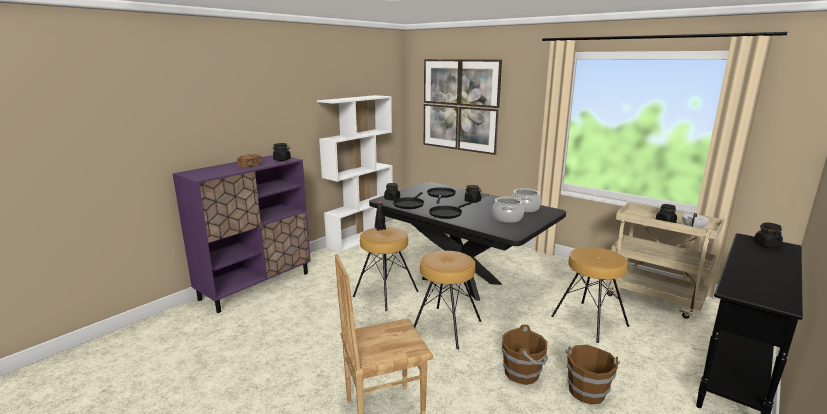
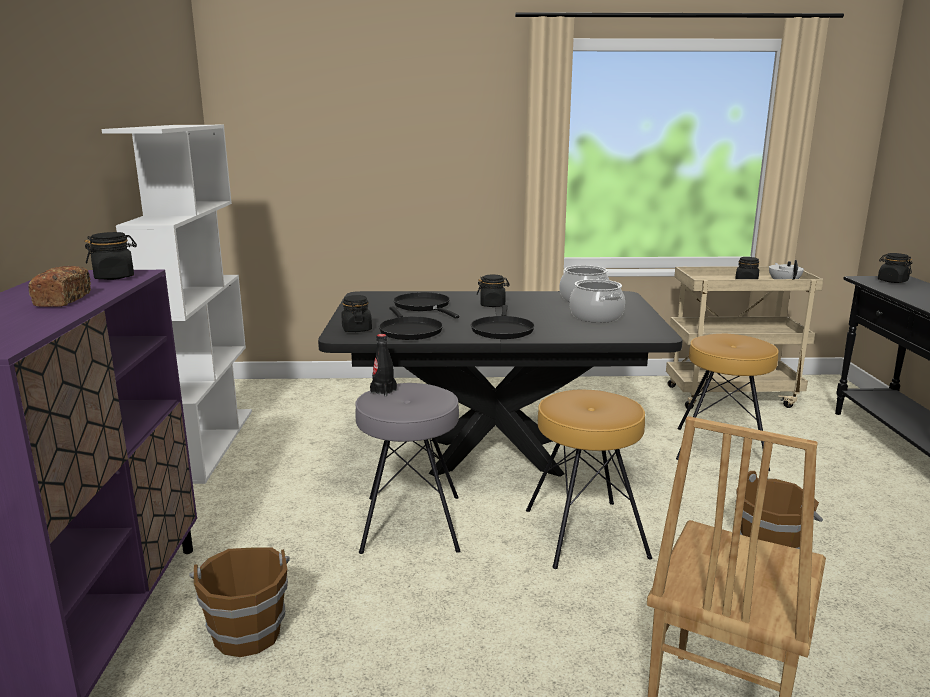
camera: 40 degrees left, 0 degrees up
(385, 293) = (410, 523): brown stool -> grey stool
(460, 105) = (347, 142): picture -> none
(587, 391) = (853, 535): brown bucket -> brown bucket (247, 632)

